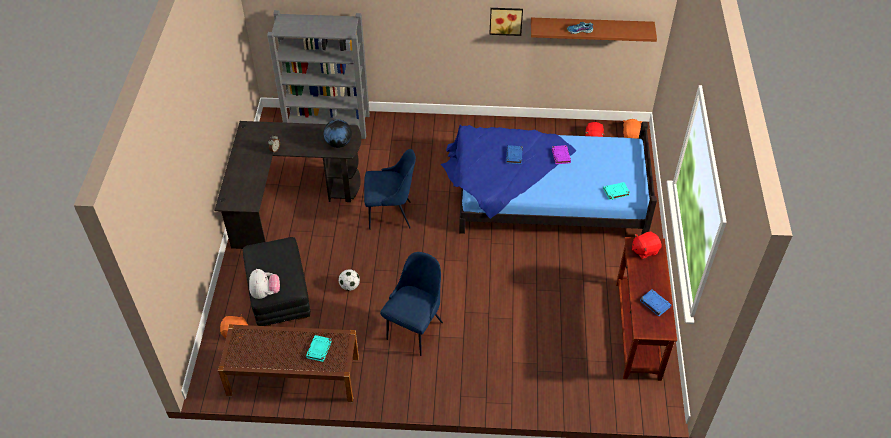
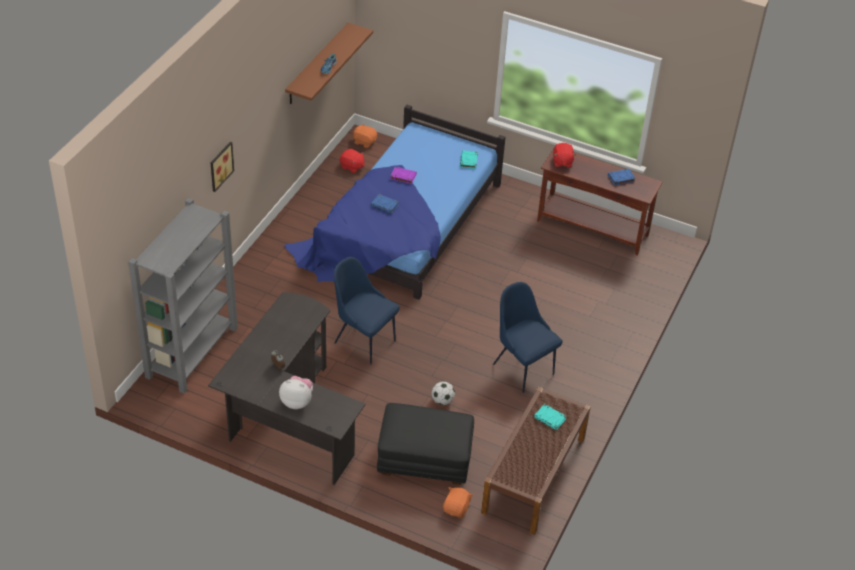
camera: 70 degrees left, 5 degrees down
(265, 293) = (455, 442): plush toy -> plush toy (297, 401)
(338, 143) = (301, 314): globe -> none
(390, 215) = (364, 342): blue chair -> blue chair turned 75 degrees counterclockwise
(506, 20) = (271, 107): picture -> picture (220, 166)

